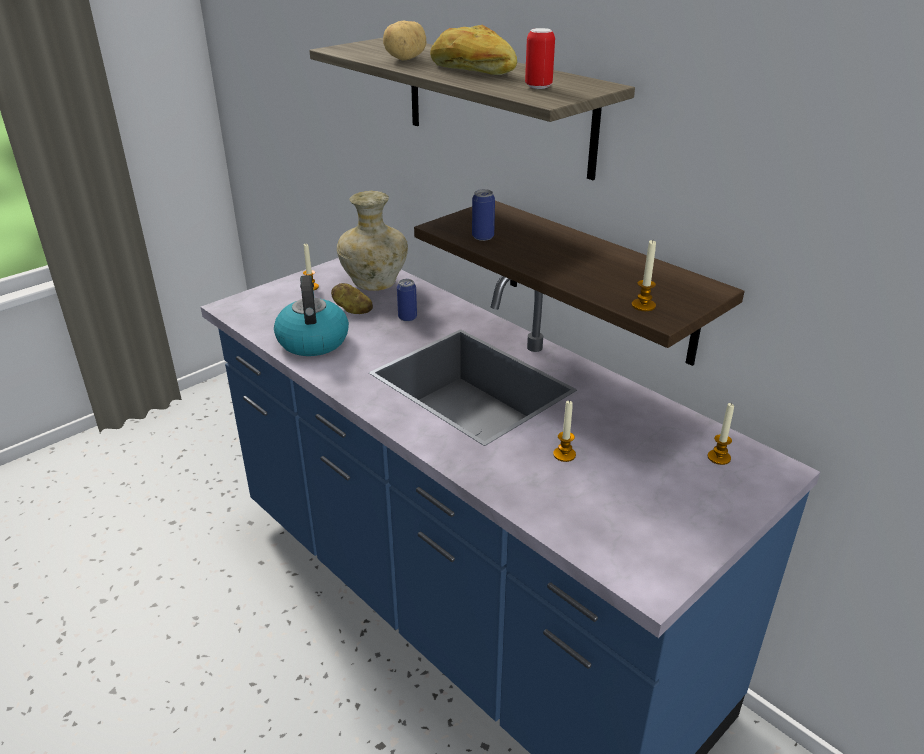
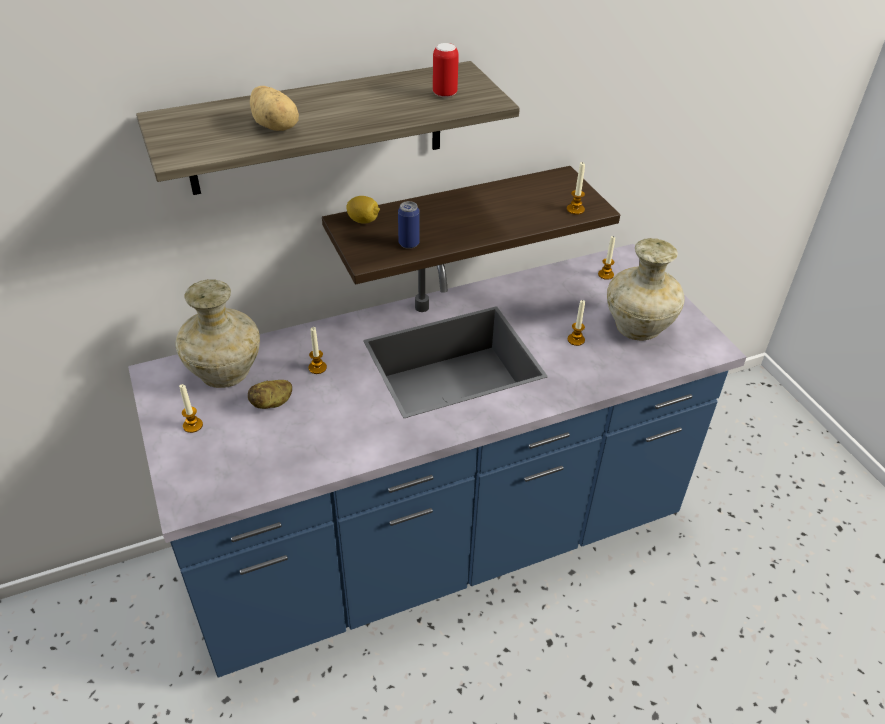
camera: 70 degrees left, 10 degrees up
(312, 340) = (317, 446): kettle -> none
(407, 317) = (317, 368): can -> candle
(472, 70) = (360, 107): bread -> none
(501, 214) = (363, 220): none -> lemon
(631, 503) = (638, 328): none -> beige vase

